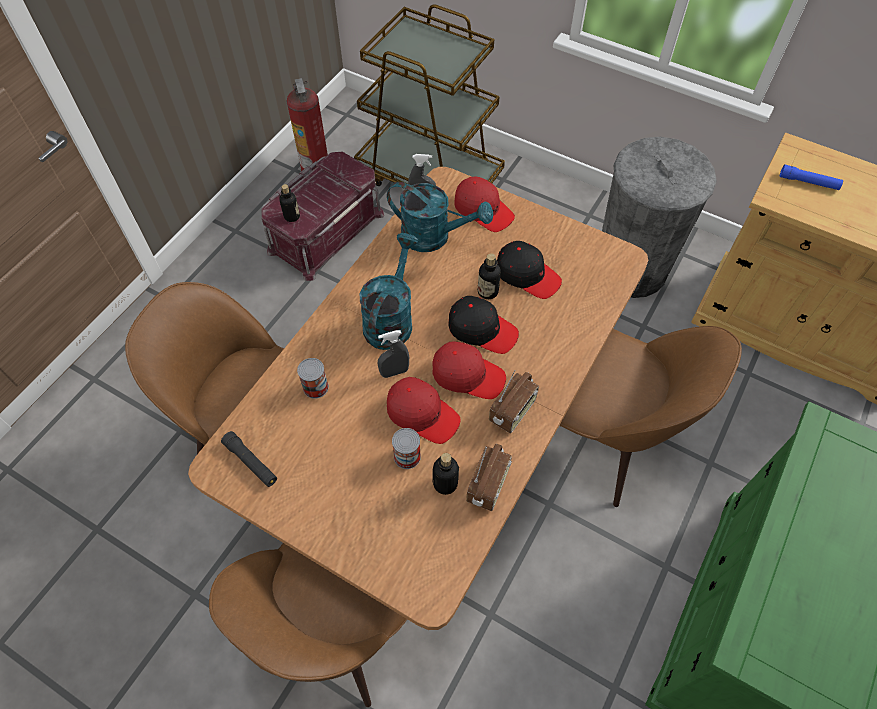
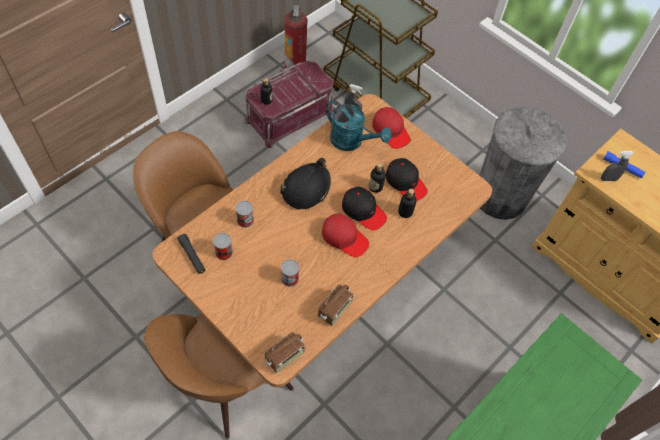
camera: 10 degrees right, 0 degrees up
(297, 443) = (224, 252): none -> can
(391, 318) = (306, 188): turquoise watering can -> black hard hat
(394, 372) = (298, 224): grey spray bottle -> grey spray bottle (608, 179)
(422, 414) = (307, 255): red cap -> none
(445, 483) = (308, 301): bottle -> bottle (405, 212)
(513, 411) = (366, 268): radio -> radio (285, 357)
(599, 437) = (437, 309): brown chair -> none

